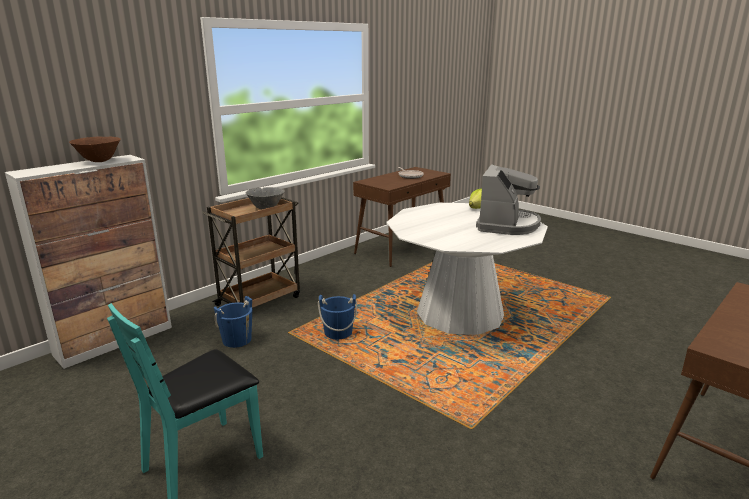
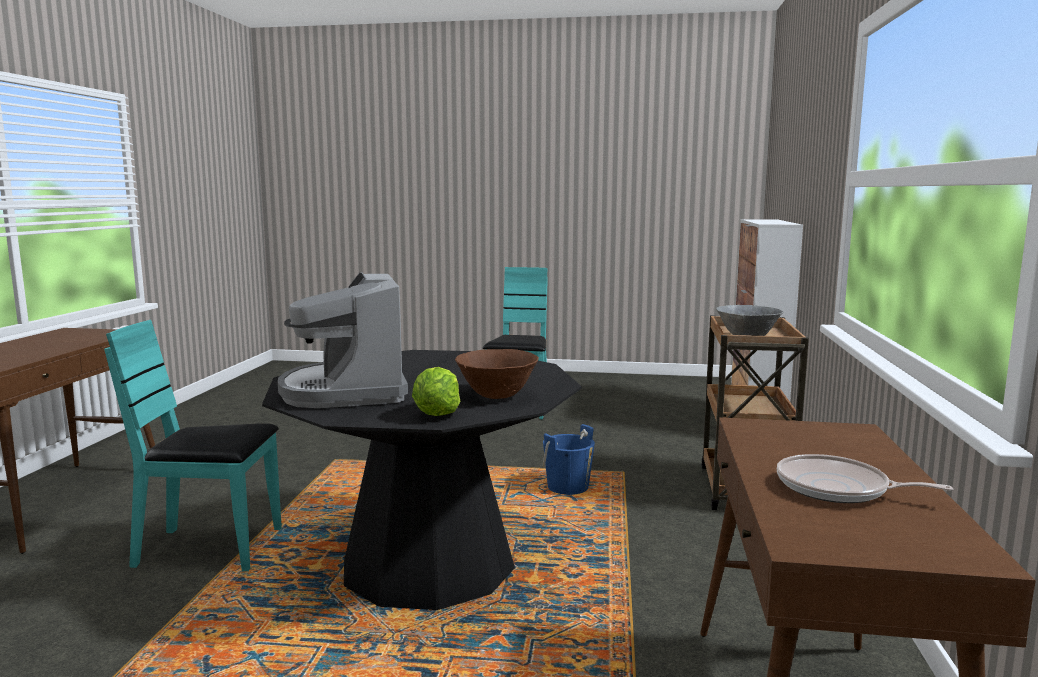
camera: 145 degrees right, 10 degrees down
(99, 161) = (775, 222): brown bowl -> brown bowl (497, 397)
(237, 340) = (657, 453): blue bucket -> none
(460, 314) = (428, 565): white dining table -> black dining table
(573, 358) = (210, 549): none -> turquoise chair

